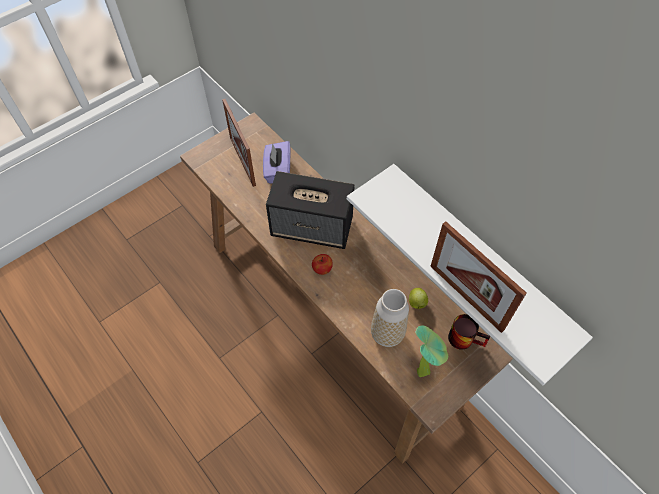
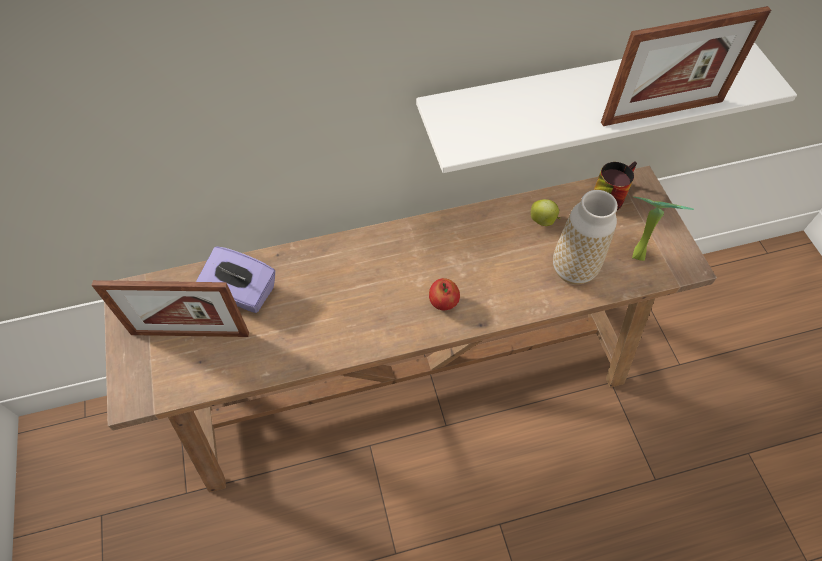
camera: 65 degrees left, 0 degrees up
(313, 227) = (368, 287): speaker -> none

